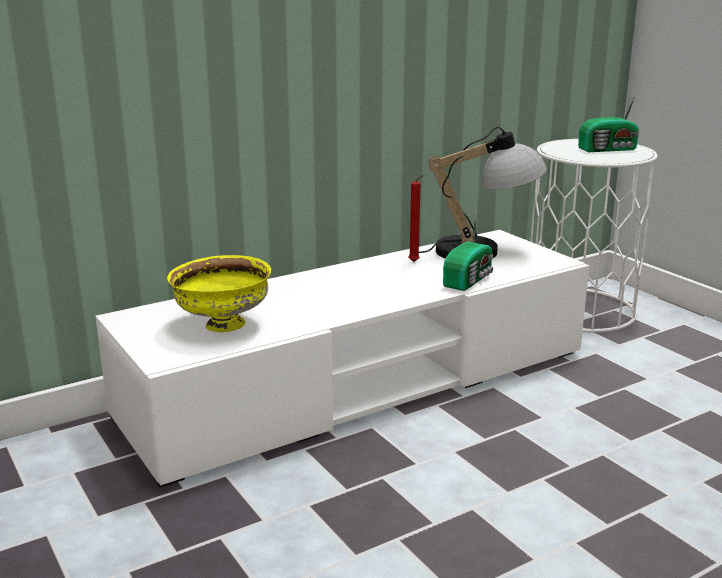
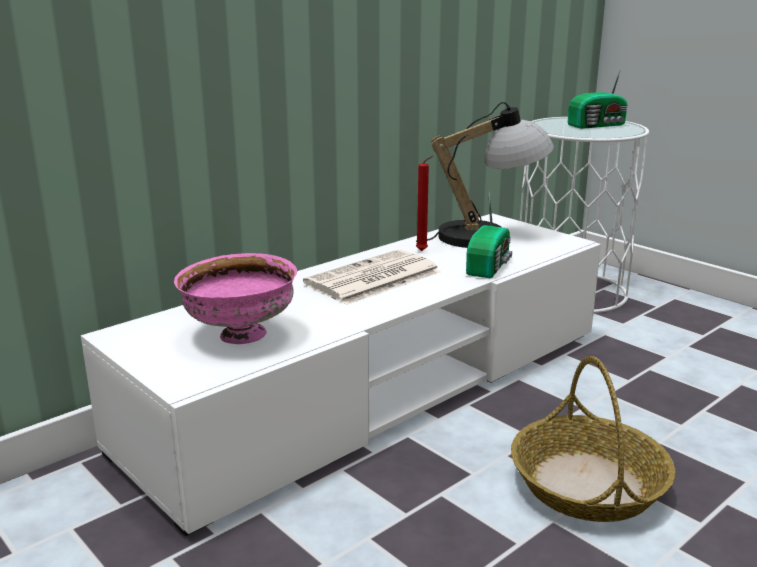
camera: 10 degrees left, 0 degrees up
(223, 325) = (240, 336): yellow bowl -> pink bowl
(357, 284) = (373, 279): none -> newspaper
(517, 483) = (588, 485): none -> basket

